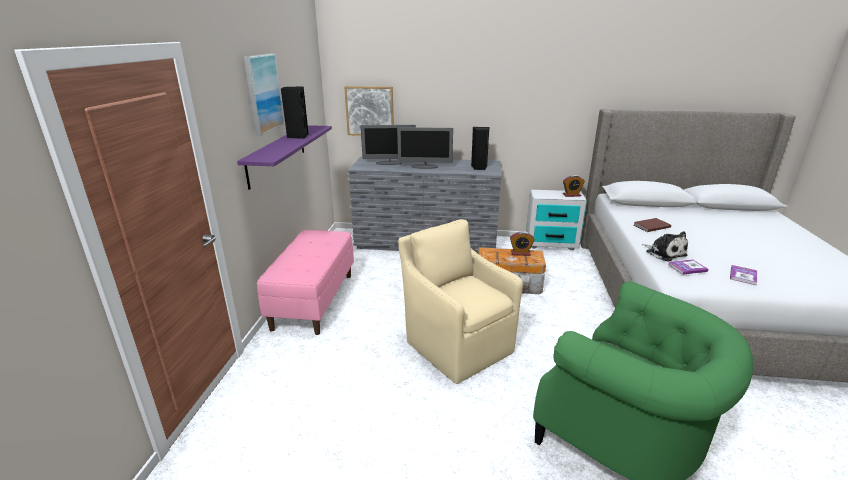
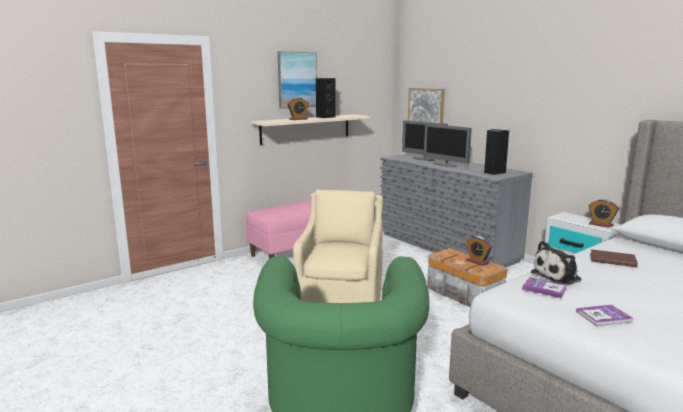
camera: 45 degrees right, 10 degrees down
(277, 154) = (306, 128): purple shelf -> beige shelf
(285, 146) = (298, 119): none -> alarm clock
(664, 253) = (558, 276): plush toy -> plush toy turned 45 degrees clockwise

